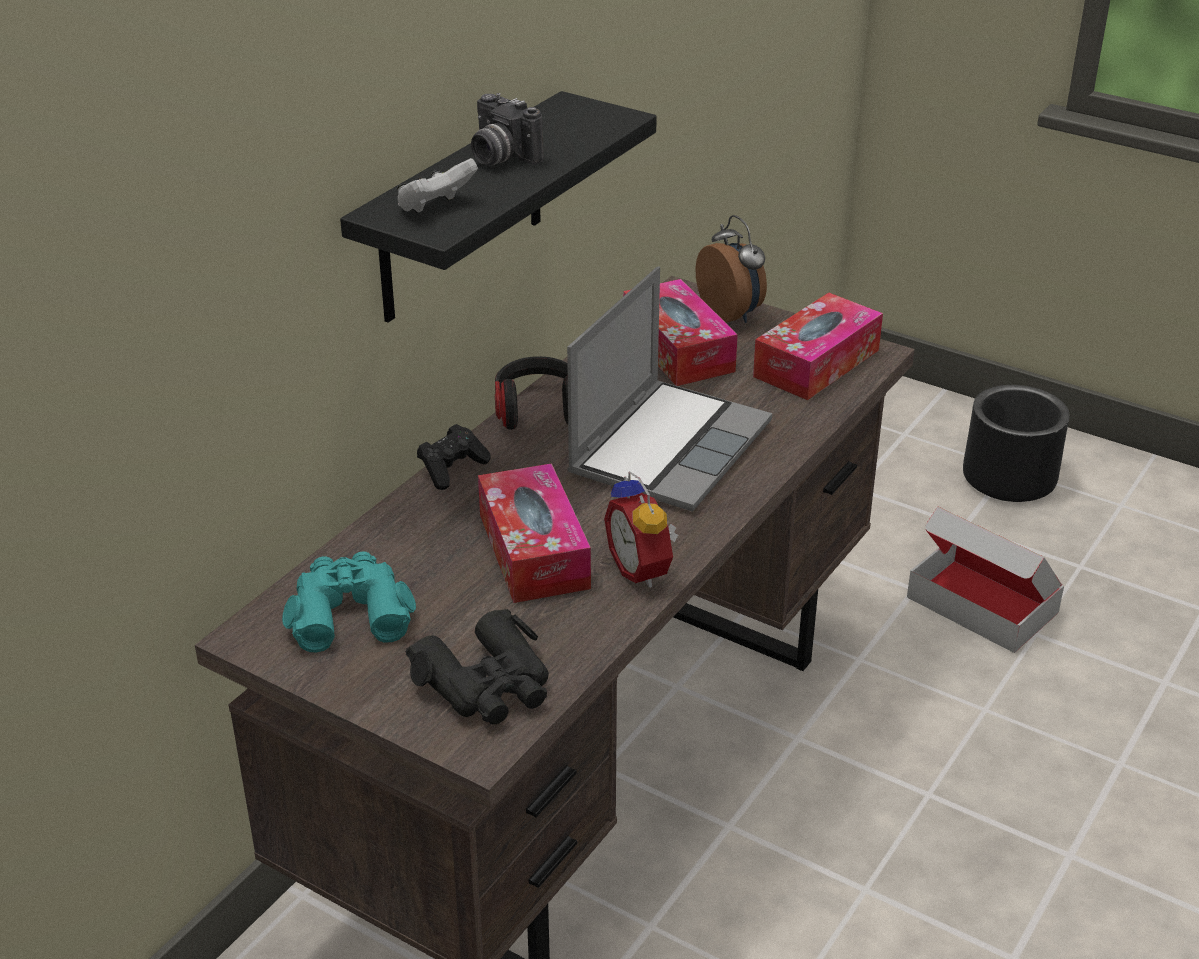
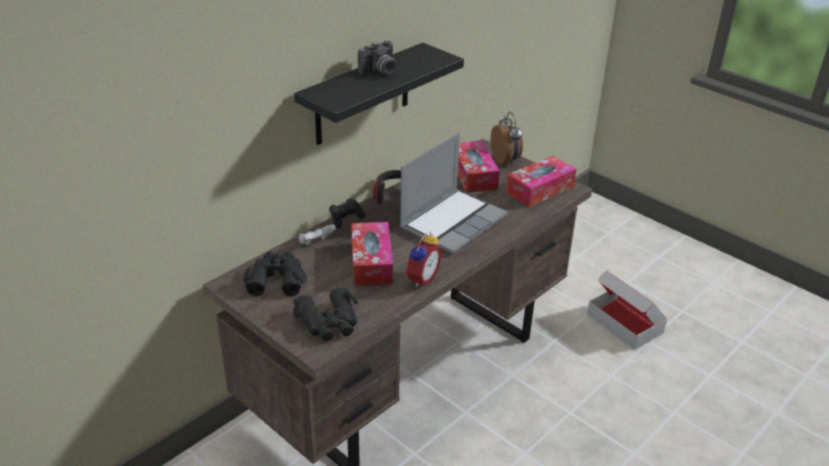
camera: 10 degrees right, 0 degrees up
(349, 612) = (276, 279): turquoise binoculars -> black binoculars
(435, 207) = (339, 92): white game controller -> white game controller (316, 243)
(500, 157) = (379, 72): camera -> camera turned 90 degrees counterclockwise
(643, 569) = (420, 278): alarm clock -> alarm clock turned 135 degrees counterclockwise
(1008, 479) = (657, 262): black planter -> none

